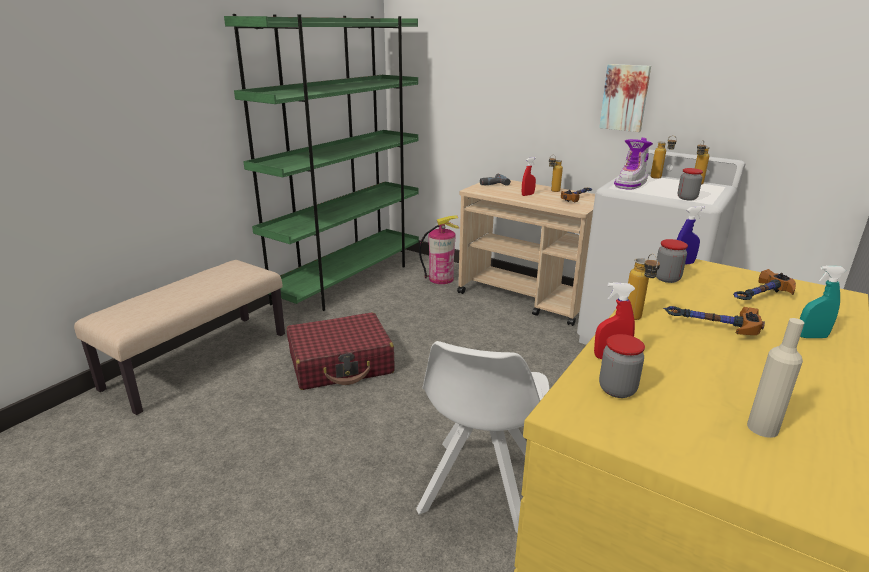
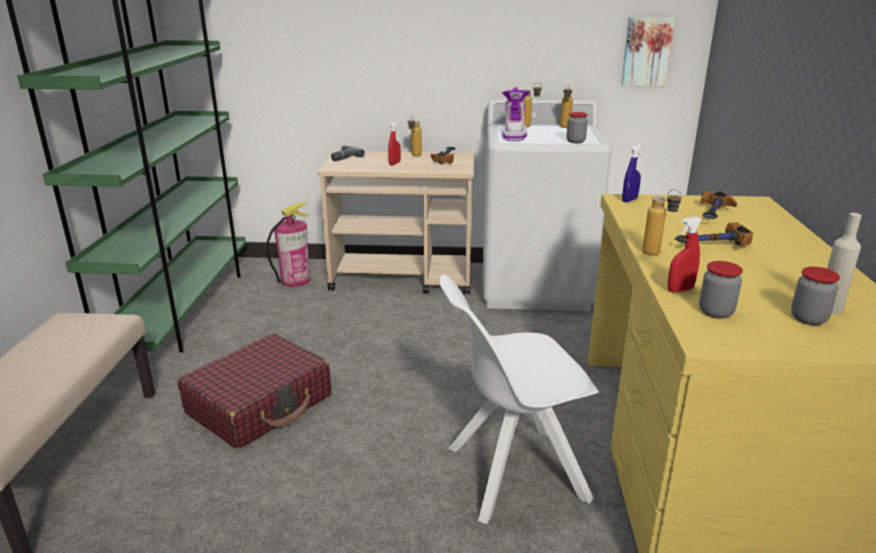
camera: 30 degrees left, 0 degrees up
(479, 488) = (512, 473): white chair -> white chair turned 90 degrees clockwise
(625, 97) = (473, 48): picture -> picture (646, 51)
(667, 278) = (634, 215): jar -> jar (808, 319)
(811, 336) = (777, 236): turquoise spray bottle -> none

